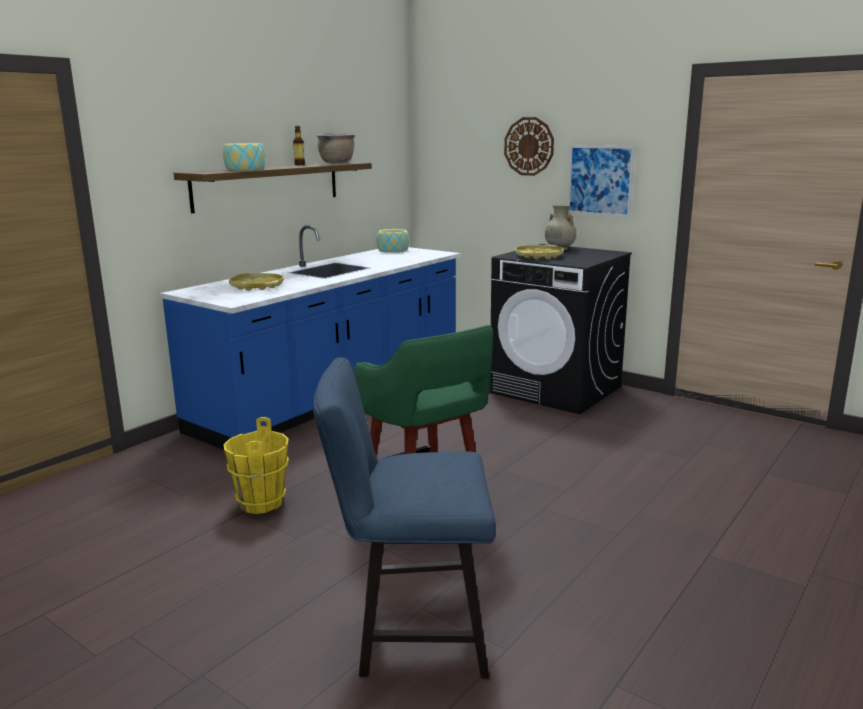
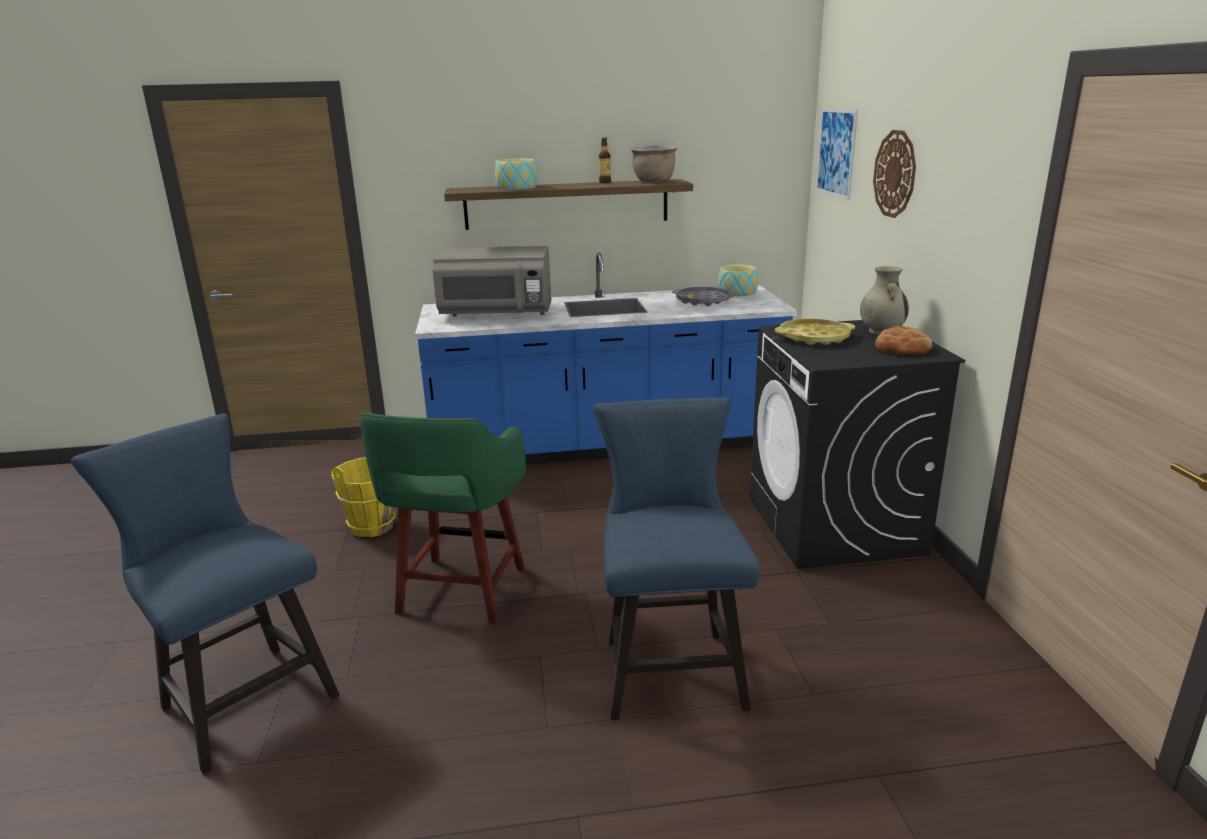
camera: 45 degrees right, 5 degrees up
(257, 286) = (497, 313): yellow tray -> grey microwave
(387, 257) = (703, 301): none -> grey tray
(593, 253) = (902, 349): none -> bread
(600, 180) = (951, 238): picture -> picture (836, 152)
(614, 479) = (669, 666): none -> blue chair

